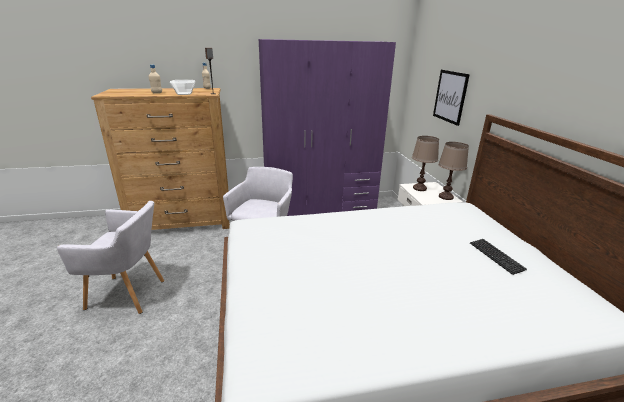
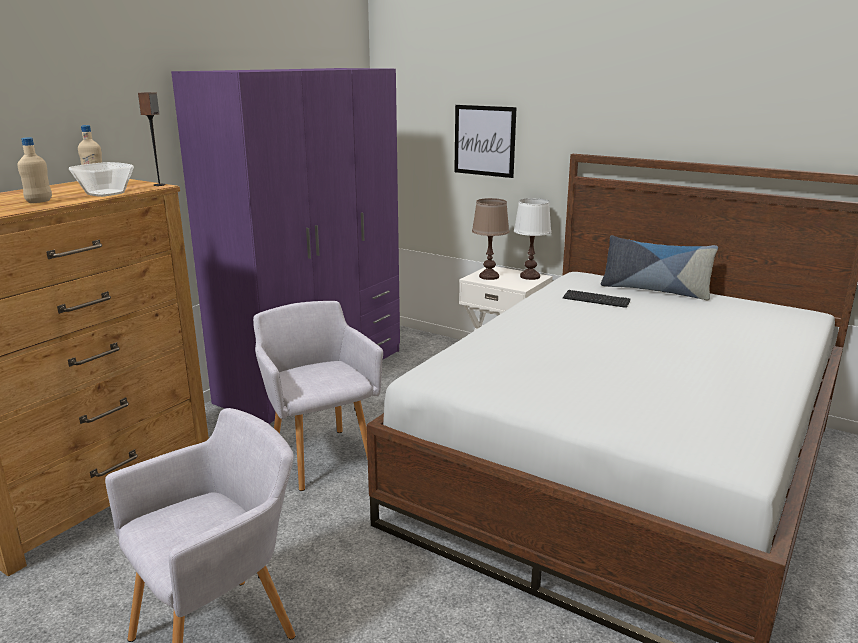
camera: 45 degrees left, 5 degrees down
(445, 197) = (530, 276): brown table lamp -> white table lamp
(496, 256) = (684, 305): keyboard -> keyboard (596, 300)
(497, 237) = (654, 290): none -> pillow

